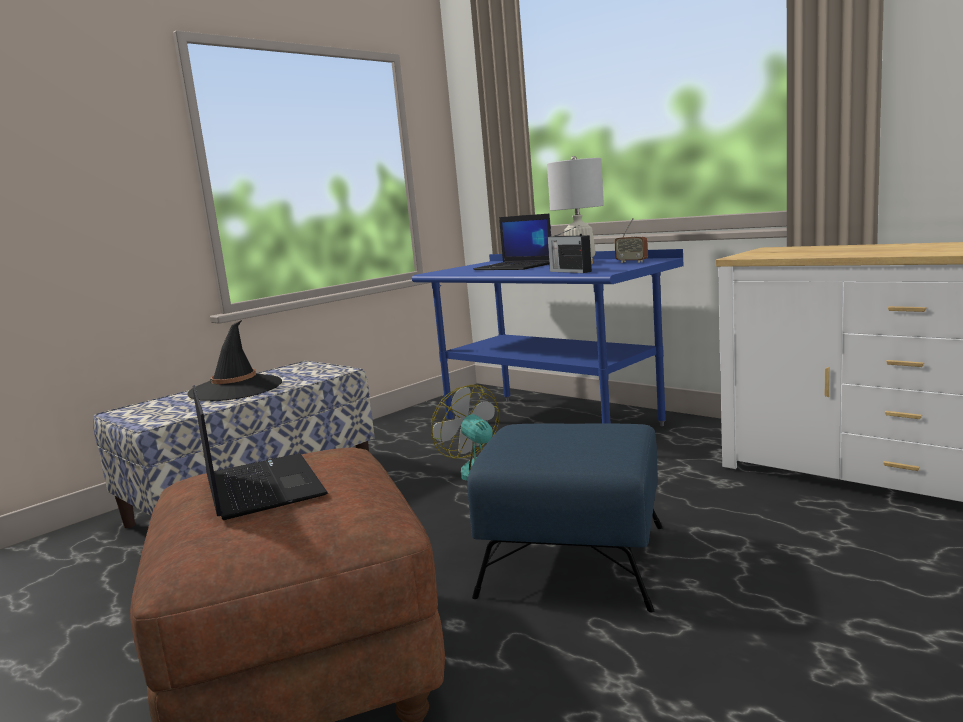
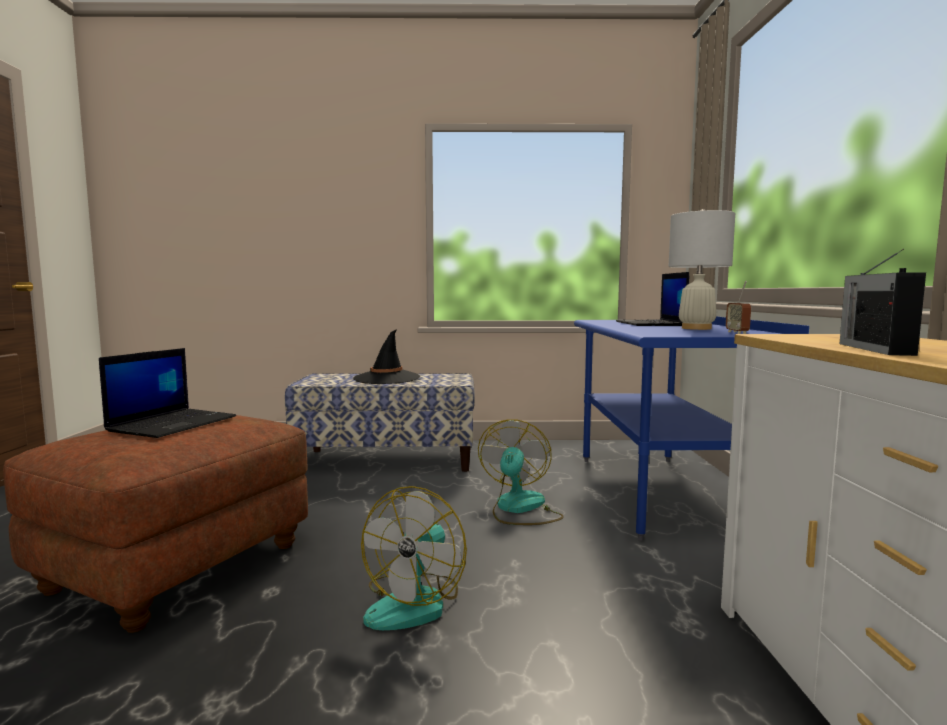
camera: 45 degrees right, 5 degrees down
(569, 271) = (643, 331): radio -> radio (874, 349)
(575, 560) = (415, 602): blue ottoman -> fan

